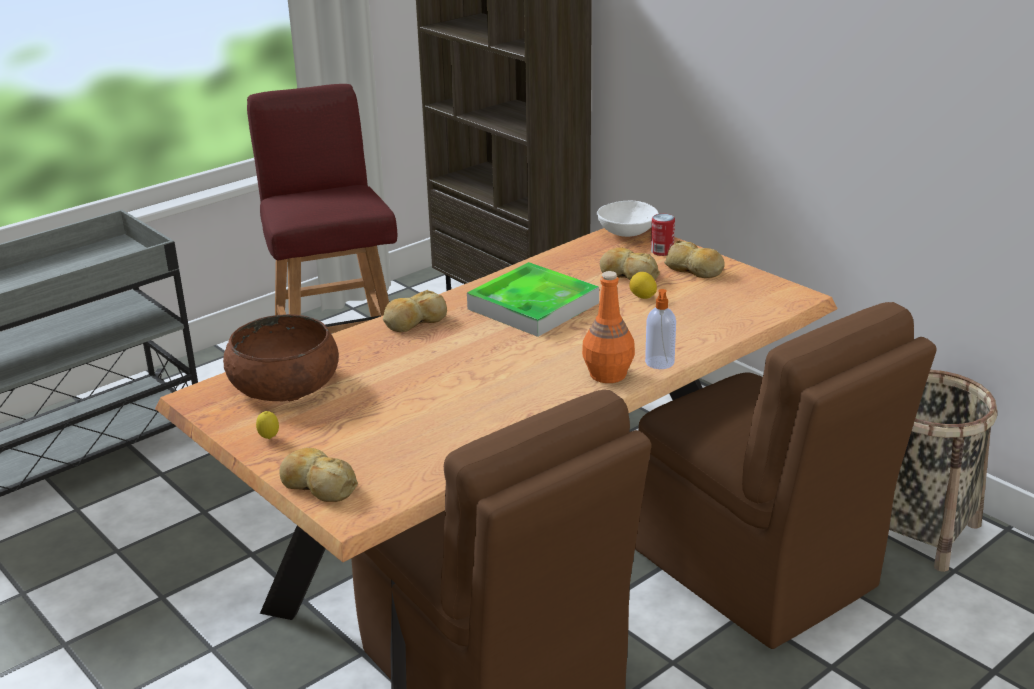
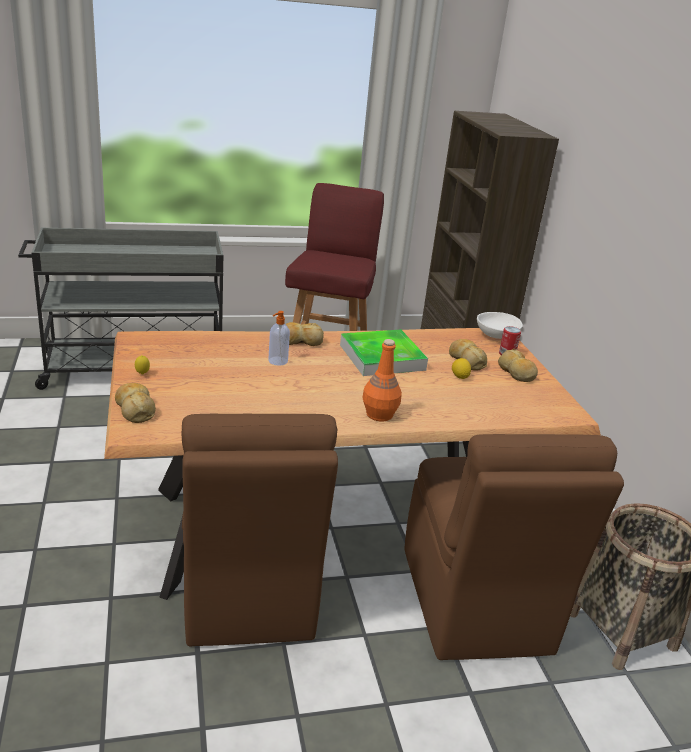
camera: 25 degrees right, 0 degrees up
(285, 384) = (187, 348): brown bowl -> none
(659, 363) = (421, 420): soap dispenser -> soap dispenser (277, 361)

